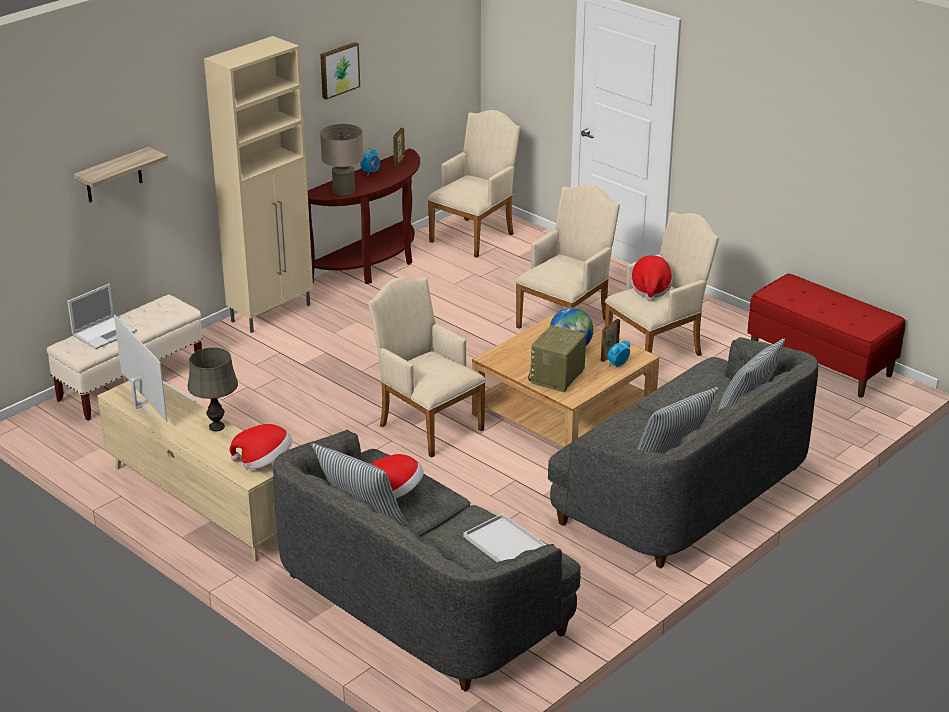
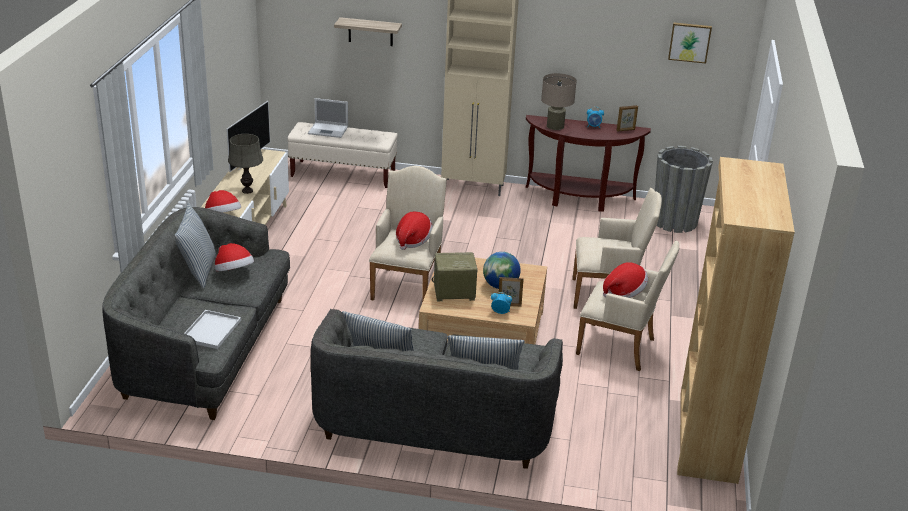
camera: 55 degrees right, 0 degrees up
(338, 70) = (586, 35): picture -> picture (689, 42)
(436, 364) = (412, 240): none -> hat
(475, 235) = (674, 222): beige armchair -> grey planter
(821, 362) = (706, 436): red bench -> brown bookcase

